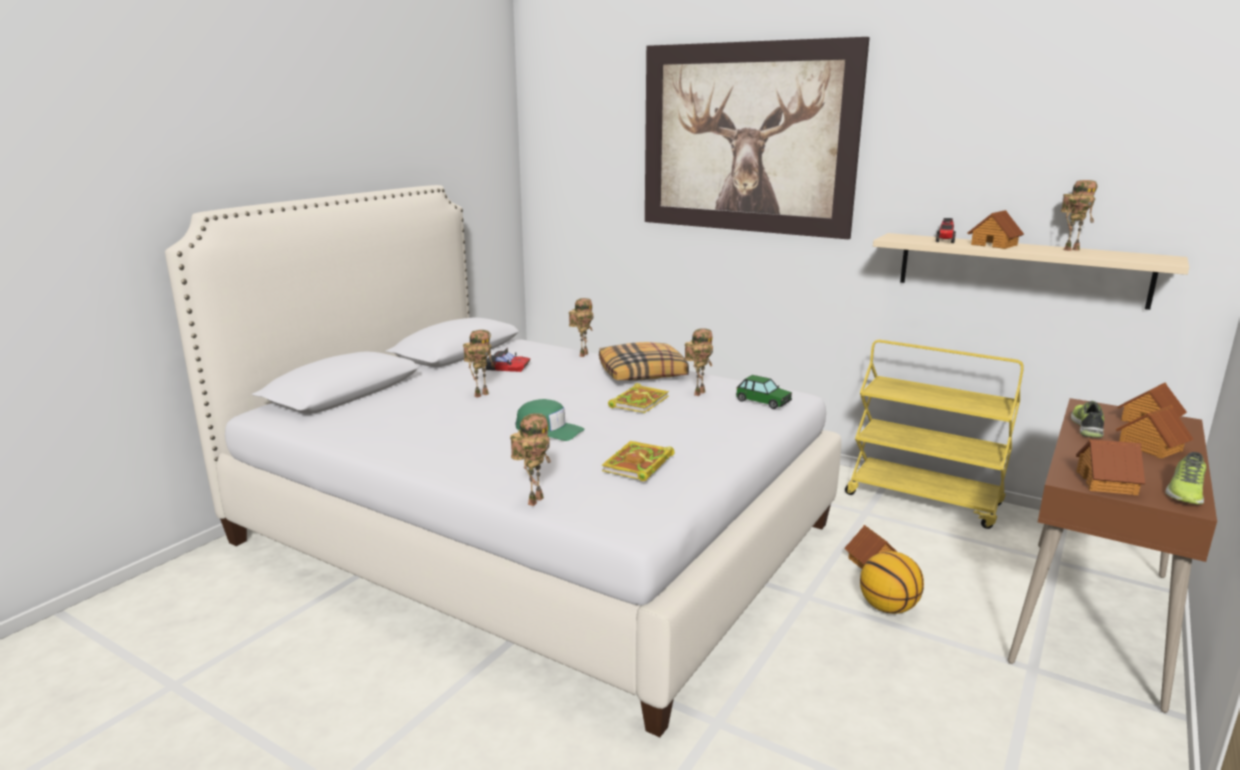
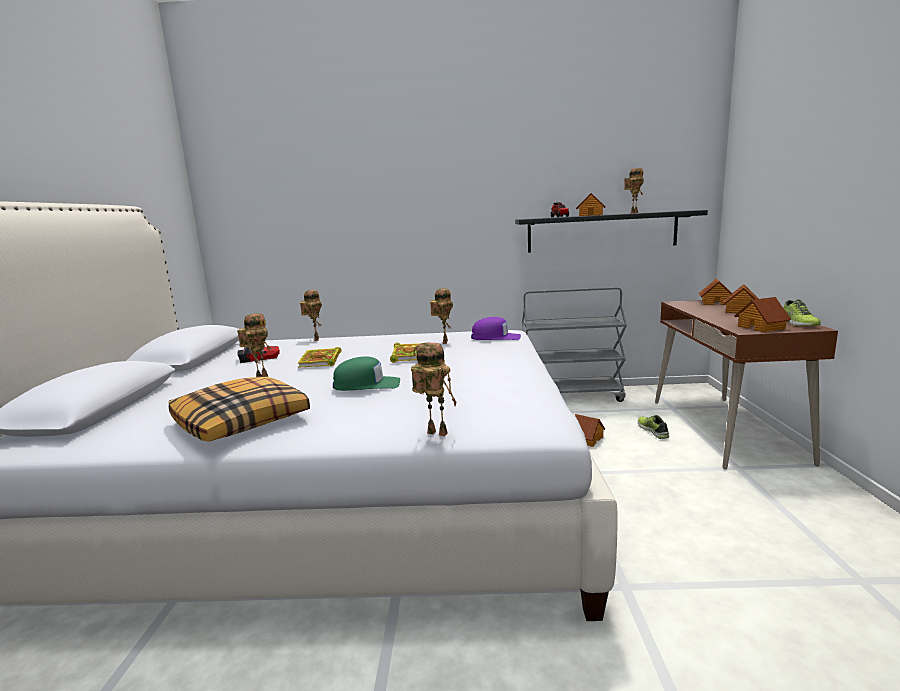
camera: 30 degrees left, 5 degrees down
(534, 500) = (434, 434): toy robot -> toy robot turned 60 degrees counterclockwise
(638, 465) = (483, 388): book -> book (321, 361)
(643, 373) = (383, 340): pillow -> pillow (242, 421)
(746, 139) = (402, 162): picture -> none
(763, 401) = (496, 337): toy car -> purple cap
(888, 608) = (628, 462): basketball -> none
(924, 499) = (571, 396): yellow cart -> grey cart
(1020, 269) = (602, 232): beige shelf -> black shelf
(1087, 427) = (697, 309): shoe -> shoe (653, 431)

